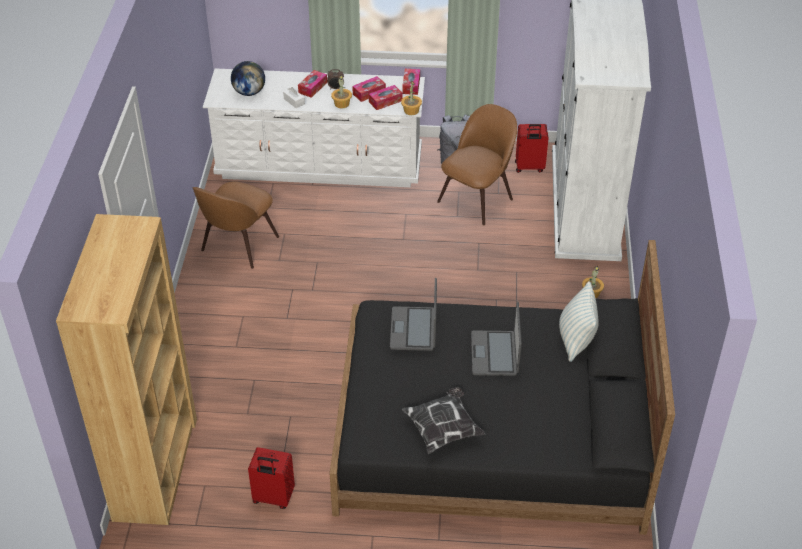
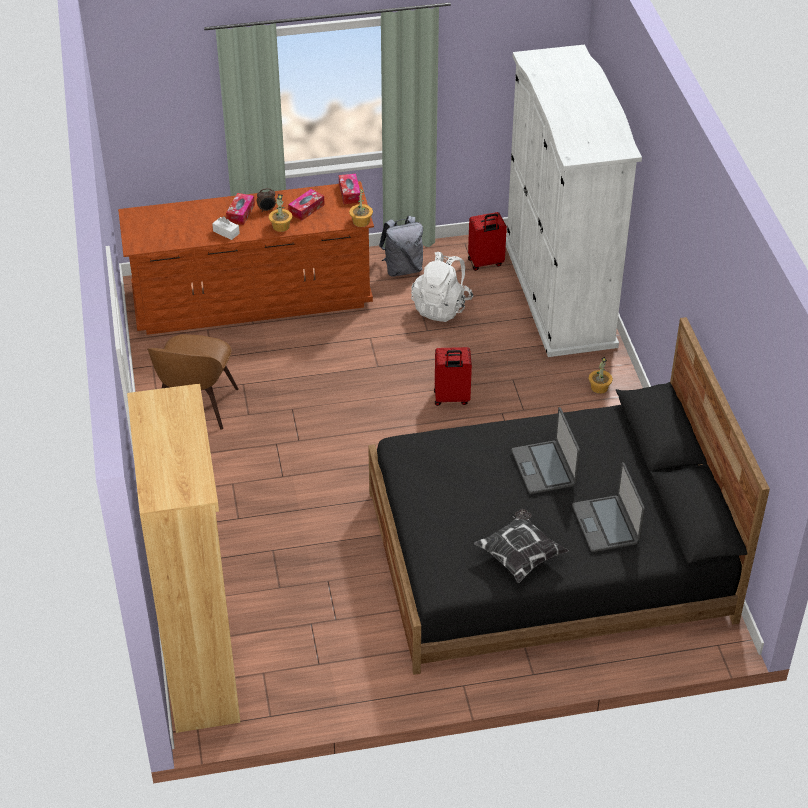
camera: 15 degrees left, 0 degrees up
(249, 92) = (170, 230): globe -> none
(273, 498) = (343, 670): red suitcase -> red suitcase (451, 398)
(319, 164) = (252, 299): white dresser -> brown dresser
(385, 101) = (328, 216): tissue box -> none
(414, 329) = (451, 459): laptop -> laptop (606, 524)
(477, 198) = (441, 307): brown chair -> white backpack
(575, 340) = (620, 437): pillow -> none

